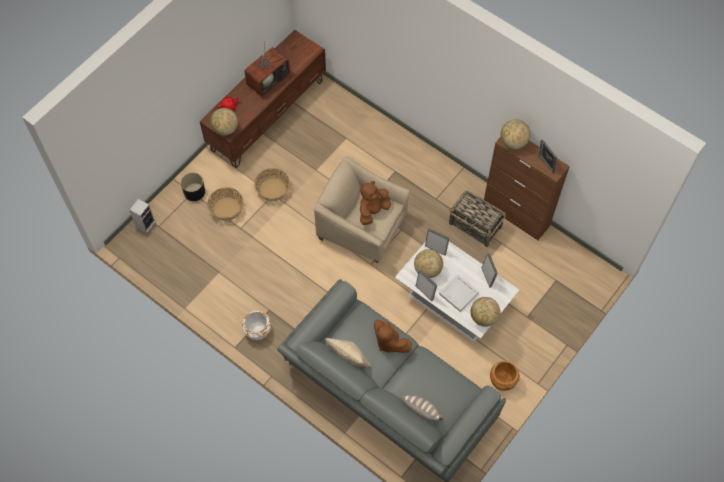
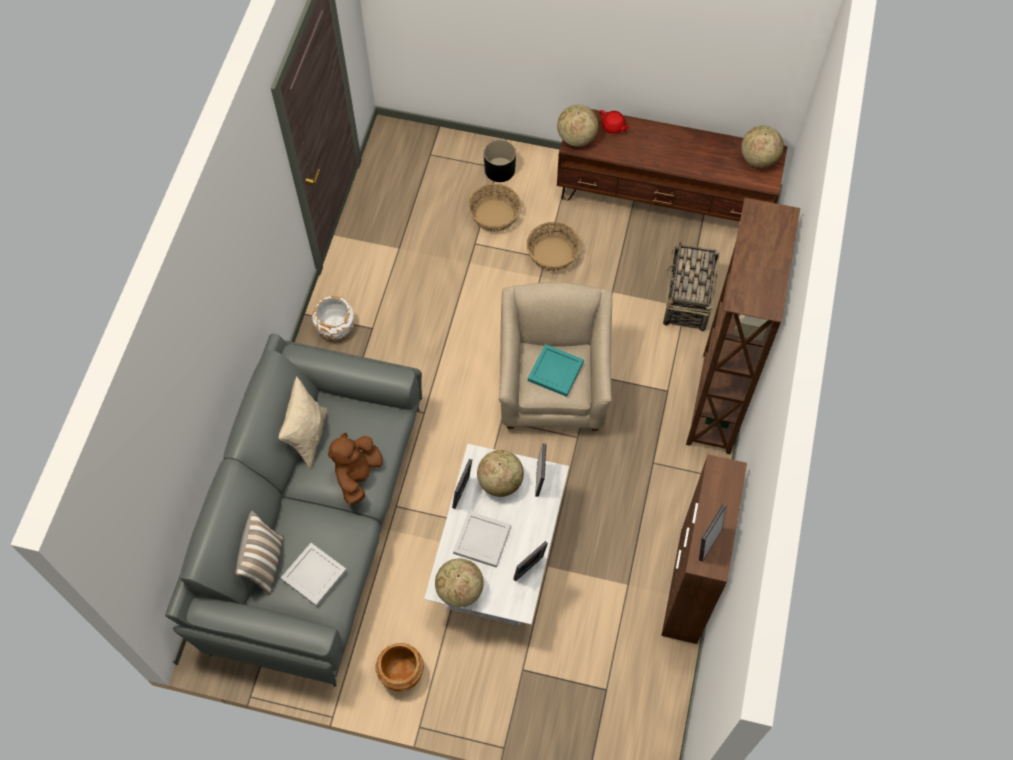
camera: 65 degrees right, 0 degrees up
(145, 223) = (426, 140): speaker -> none
(268, 79) = (685, 152): television -> none
(373, 211) = (556, 371): brown plush toy -> turquoise tray
(415, 152) = (715, 403): none -> brown bookcase
(442, 388) = (315, 575): none -> white tray
(475, 226) = (637, 535): basket -> basket (687, 300)
(513, 142) = (723, 480): globe -> globe (758, 159)

